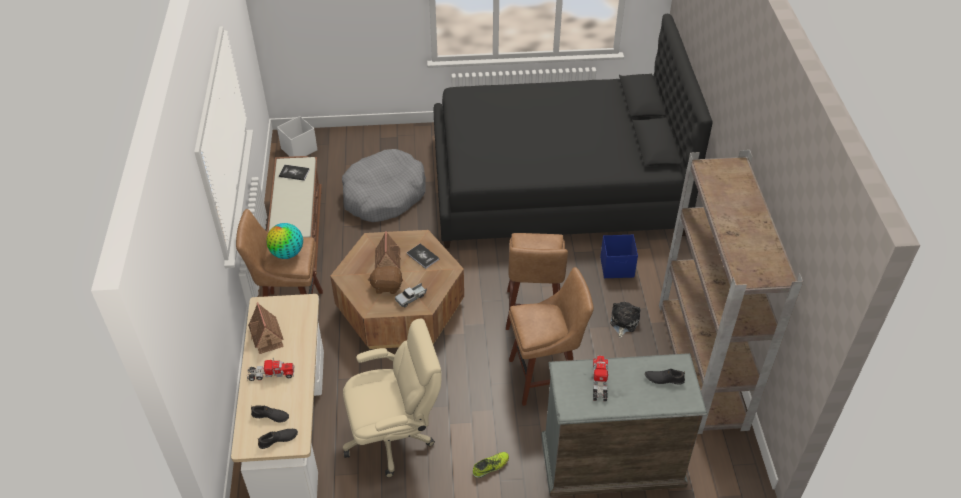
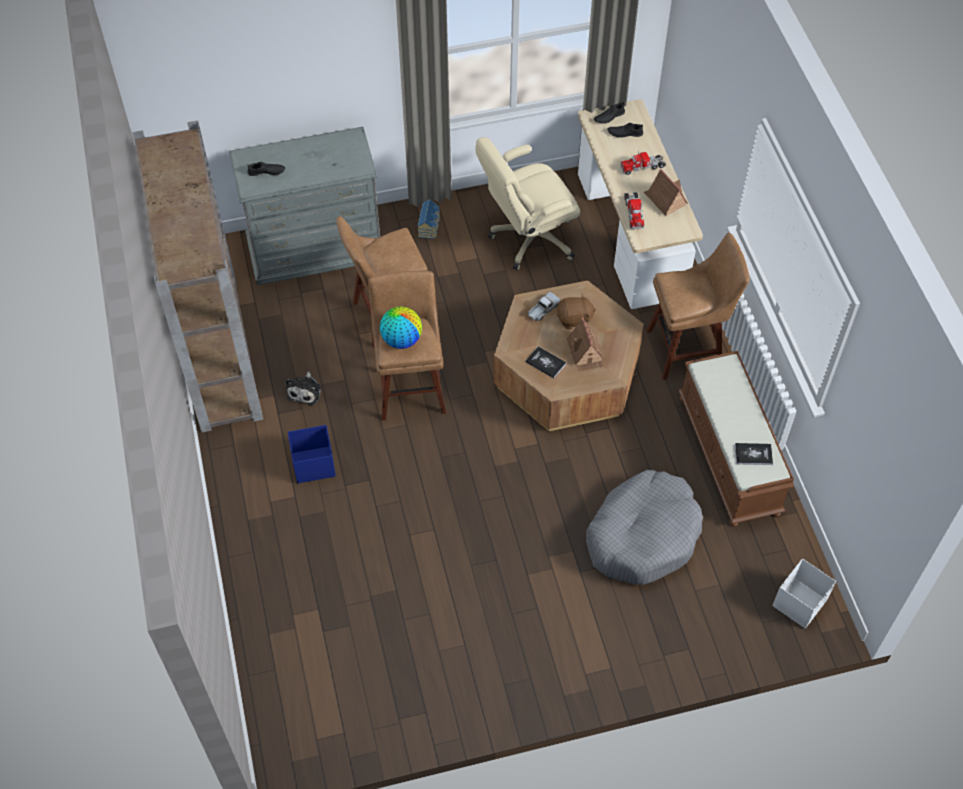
camera: 170 degrees right, 10 degrees up
(287, 253) = (689, 289): globe -> globe (401, 340)
(491, 467) = (429, 226): shoe -> toy house
(556, 185) = (404, 593): black bed -> none
(599, 381) = (327, 162): toy truck -> toy truck (633, 212)

